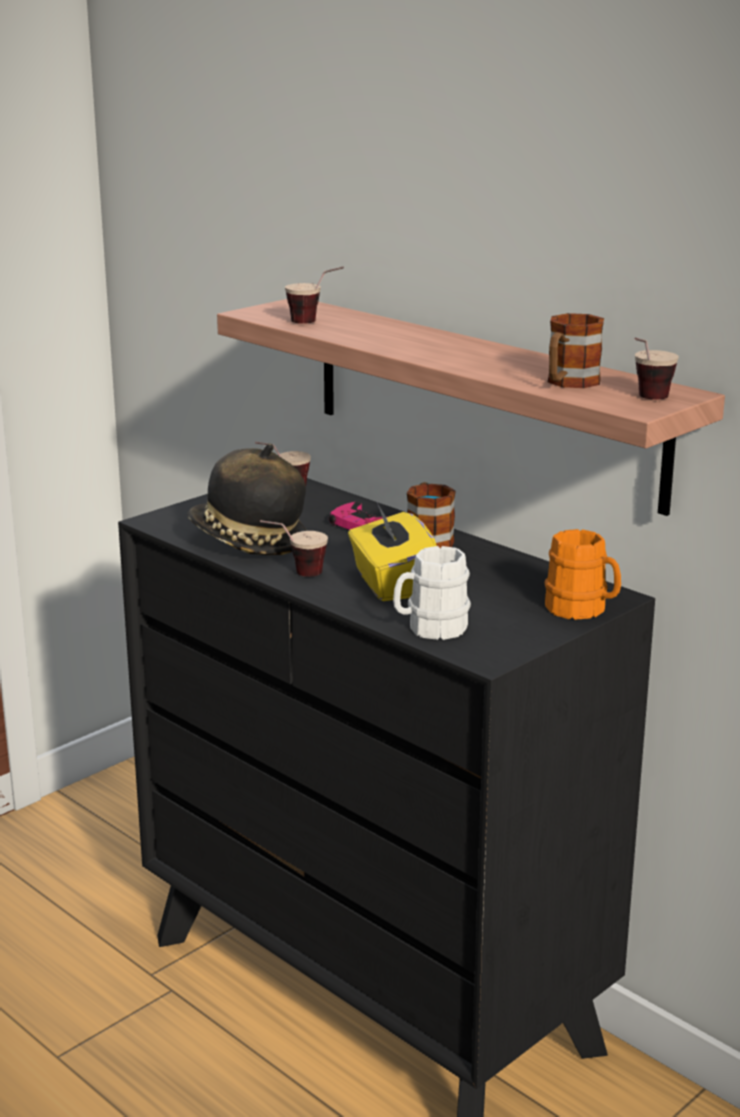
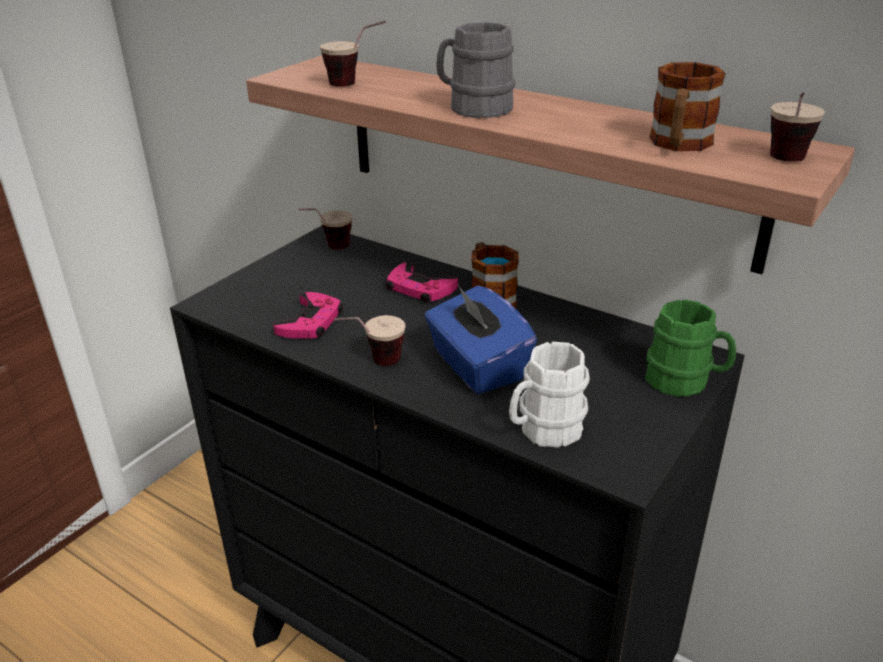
camera: 10 degrees left, 10 degrees up
(247, 542) = (311, 322): hat -> pink game controller
(391, 584) = (477, 366): yellow tissue box -> blue tissue box
(411, 347) = (473, 108): none -> grey mug
(582, 610) = (685, 382): orange mug -> green mug

